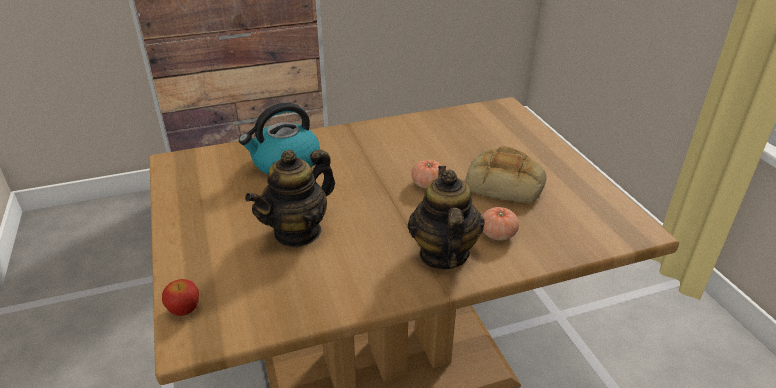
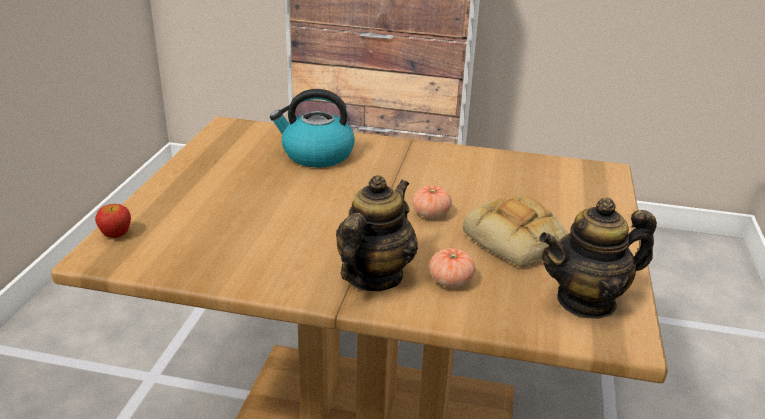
camera: 30 degrees right, 5 degrees down
(298, 231) = (265, 211): teapot -> teapot (586, 301)

